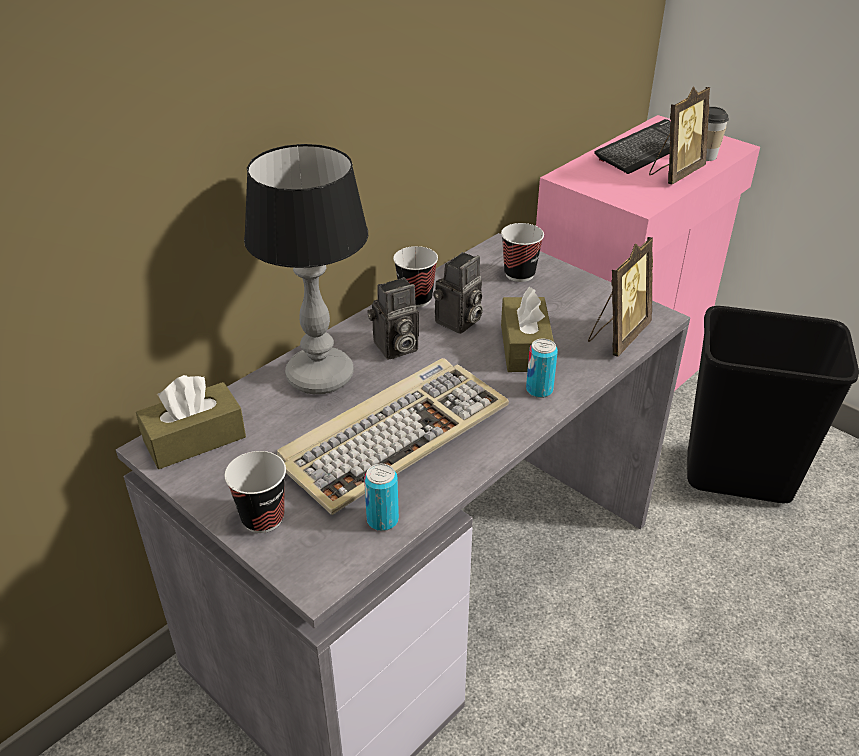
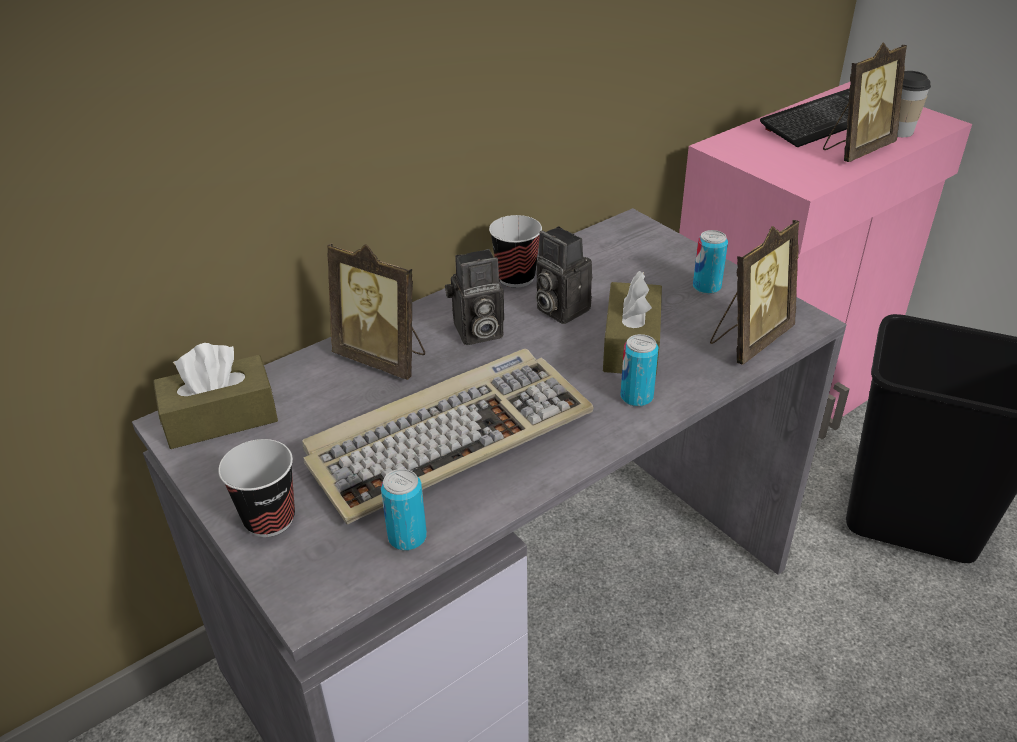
camera: 10 degrees right, 0 degrees up
(321, 376) = (383, 358): table lamp -> picture frame
(458, 323) = (559, 309): camera -> camera turned 90 degrees clockwise
(519, 274) = (645, 257): cup -> none
(574, 295) = (706, 287): none -> can

